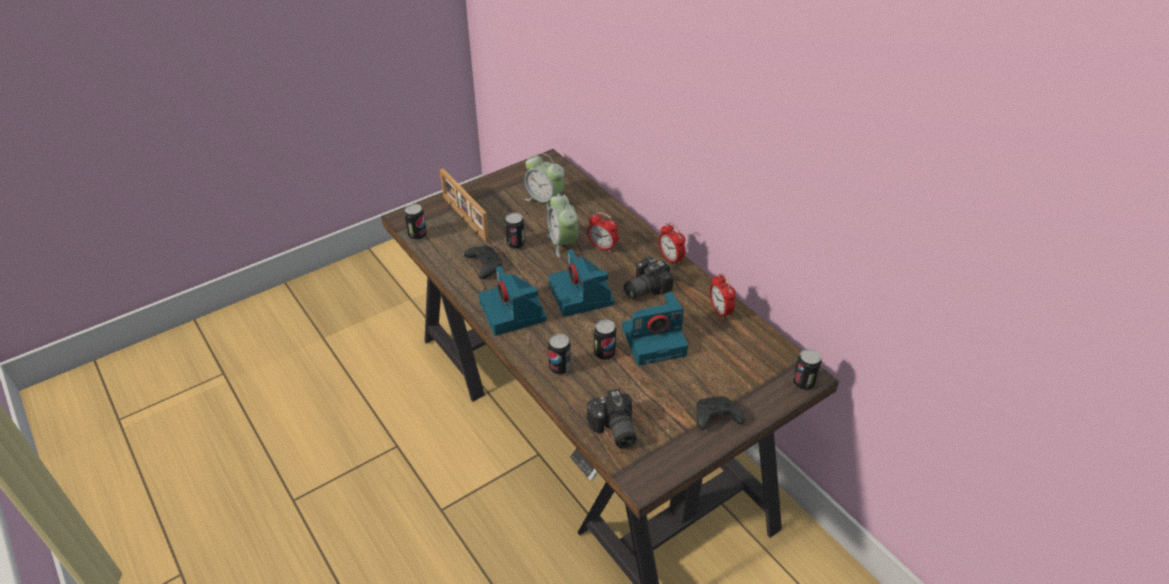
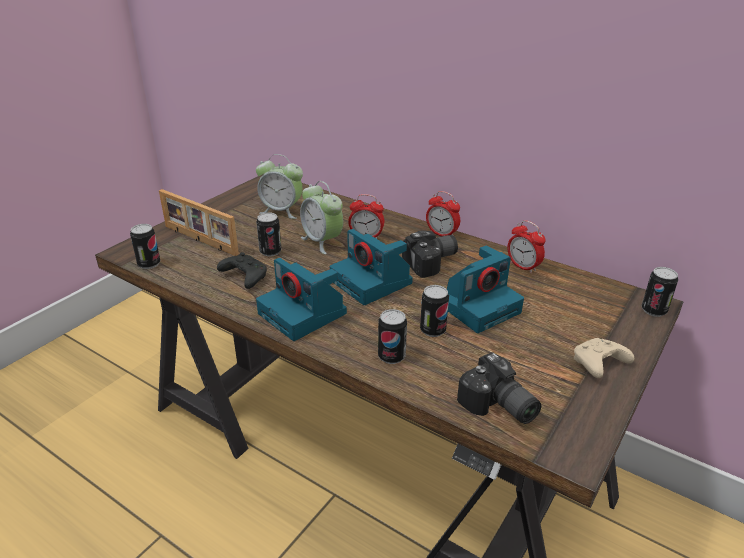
camera: 20 degrees left, 10 degrees down
(643, 288) = (432, 263): camera -> camera turned 150 degrees counterclockwise
(715, 418) = (598, 365): black game controller -> beige game controller

